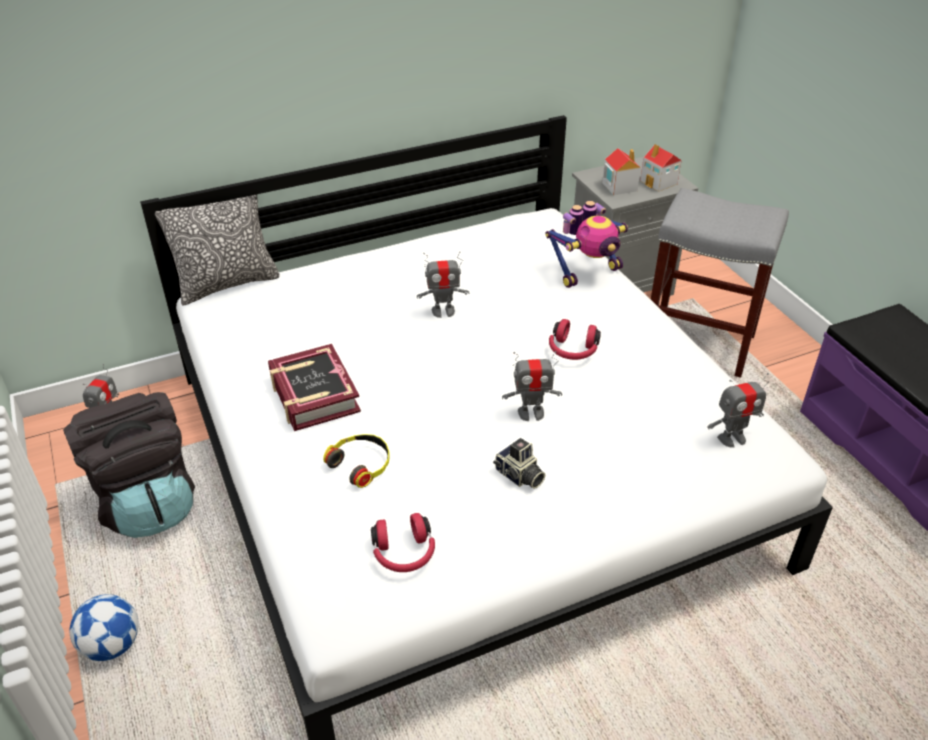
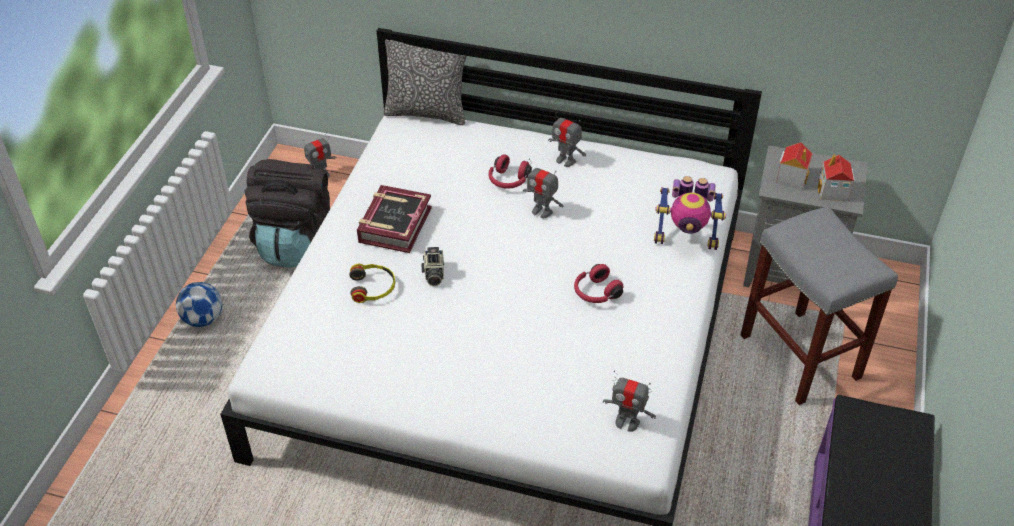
camera: 40 degrees right, 5 degrees up
(404, 554) = (337, 357): red headphones -> red headphones (508, 180)
(519, 476) = (455, 355): camera -> camera (433, 274)
(531, 413) = (513, 319): toy robot -> toy robot (565, 160)

